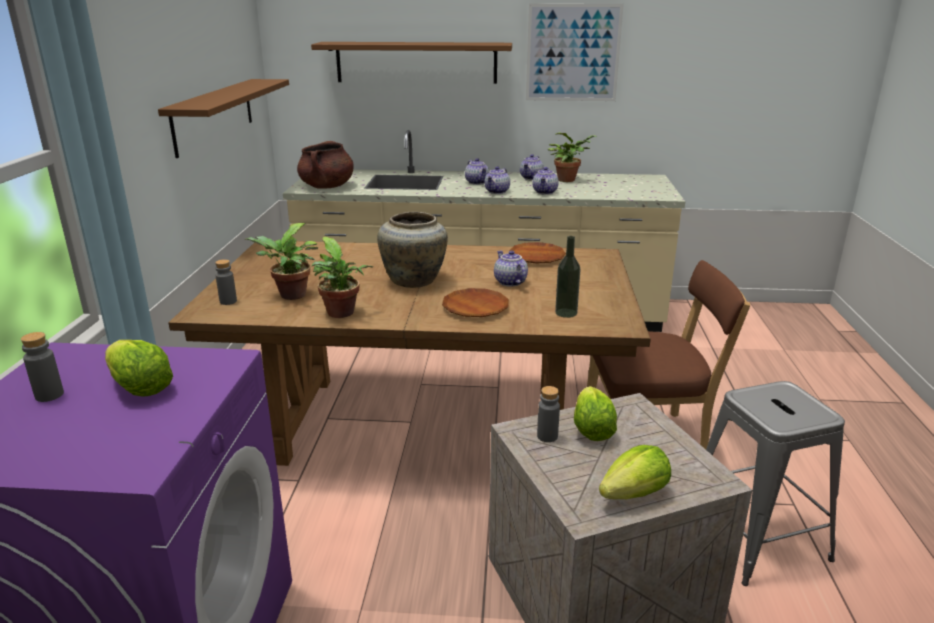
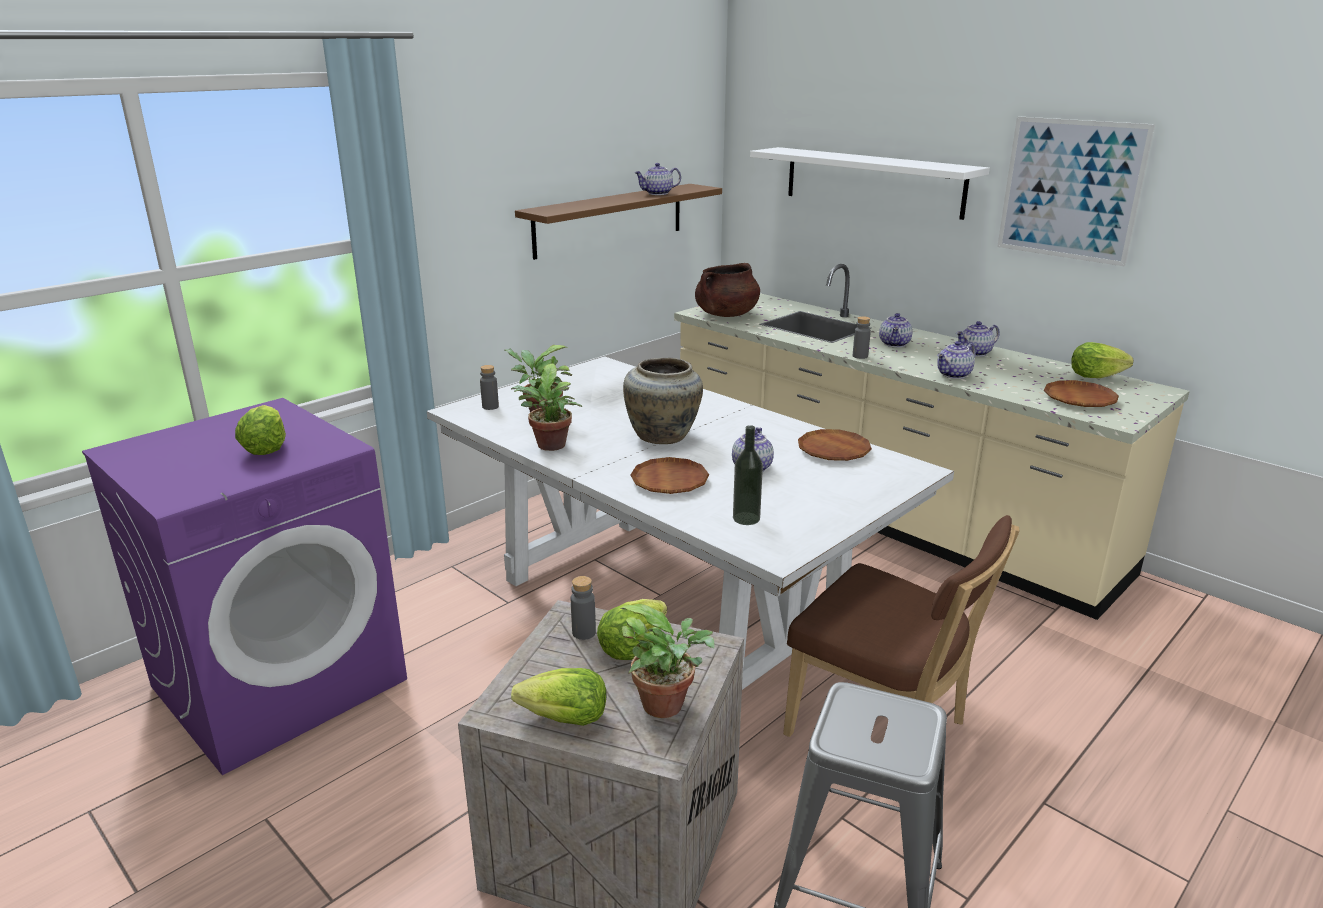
camera: 40 degrees right, 0 degrees up
(49, 395) = (221, 434): grey bottle -> grey bottle (860, 356)
(416, 62) = (872, 181): brown shelf -> white shelf
(423, 424) = (668, 602): brown dining table -> white dining table
(497, 192) = (895, 361): teapot -> teapot (658, 193)
(568, 179) = (1021, 366): potted plant -> potted plant (668, 706)
(613, 177) = (1095, 376): none -> lettuce
(629, 190) = (1079, 399): none -> brown plate

